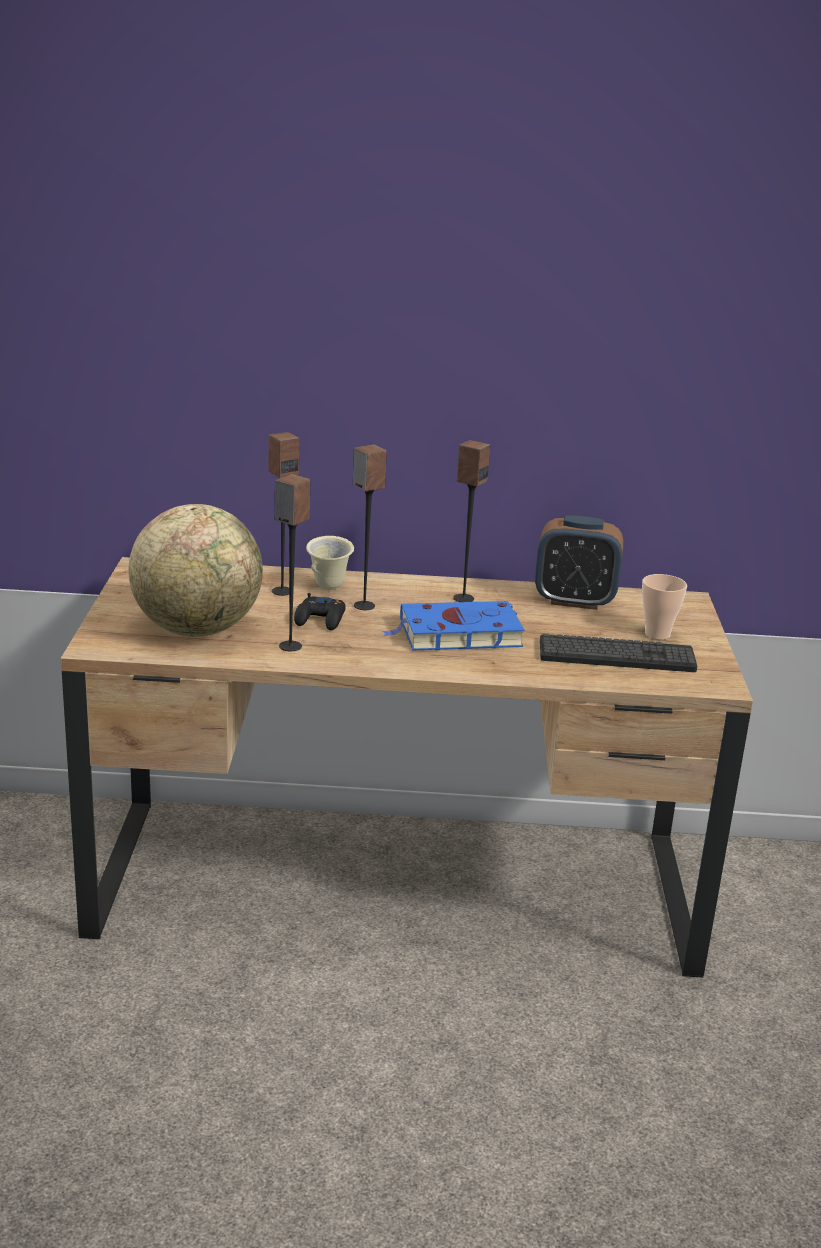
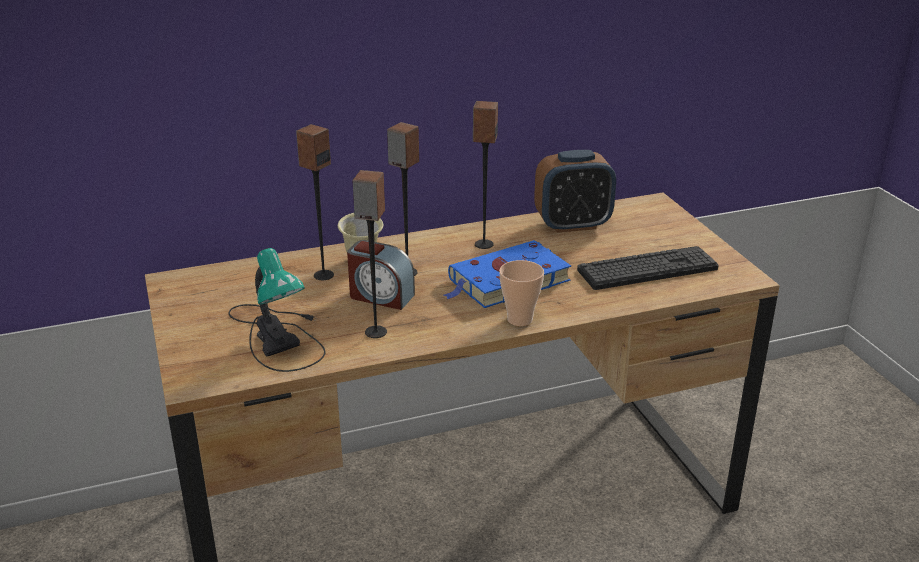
camera: 20 degrees left, 5 degrees up
(197, 629) = (277, 336): globe -> table lamp
(320, 619) = (380, 296): black game controller -> alarm clock
(657, 634) = (660, 241): cup -> cup (520, 319)

